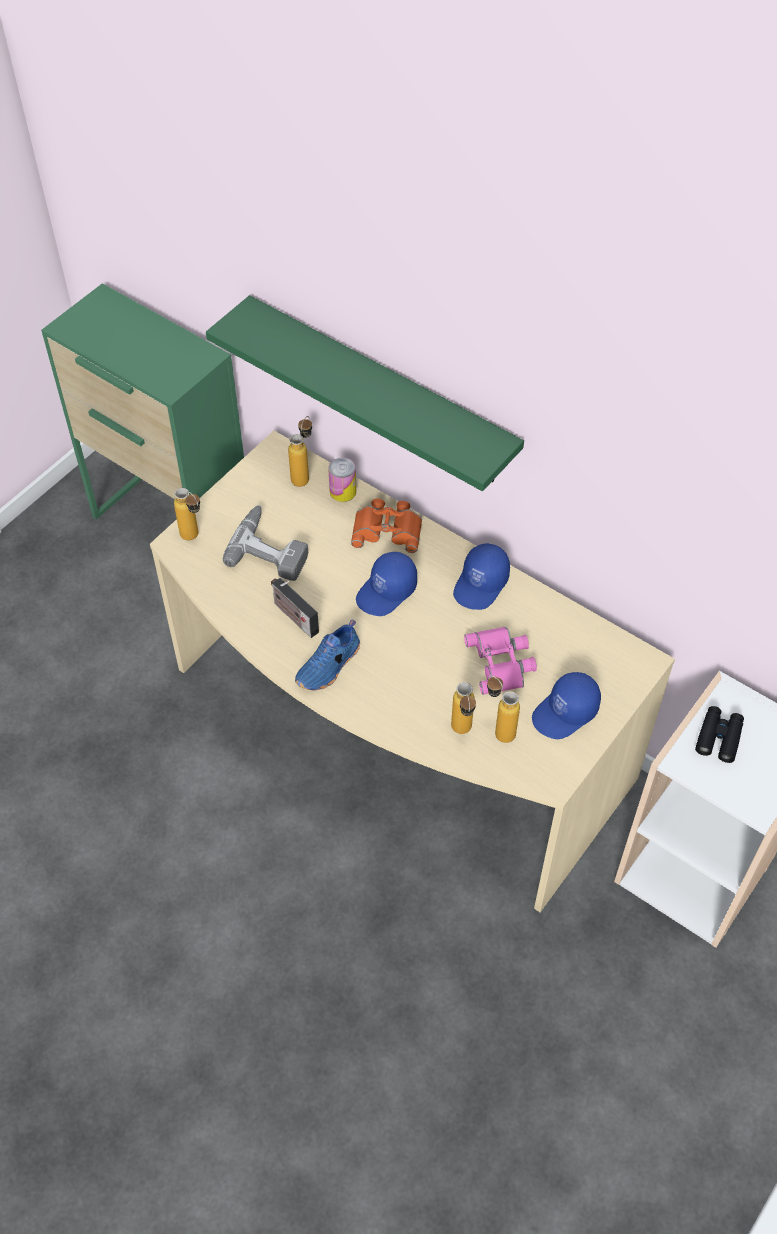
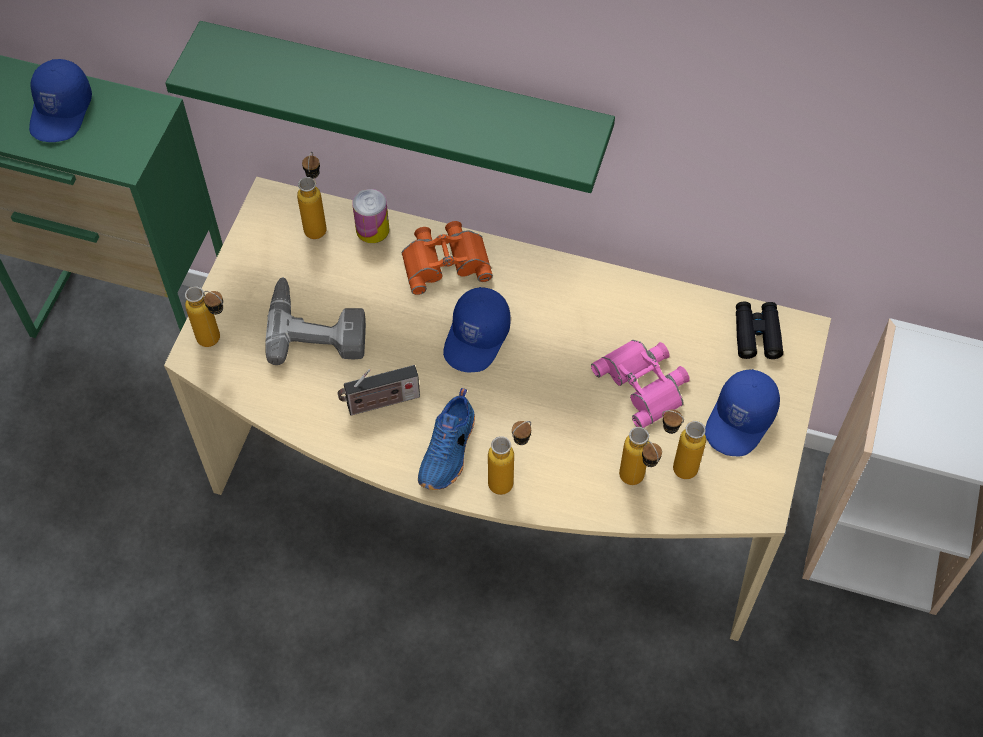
camera: 20 degrees left, 5 degrees up
(293, 616) = (380, 403): radio -> radio turned 45 degrees counterclockwise
(366, 700) = (509, 478): none -> bottle
(481, 584) = (582, 296): blue cap -> blue cap (62, 112)
(718, 737) = (922, 397): black binoculars -> black binoculars (756, 334)

